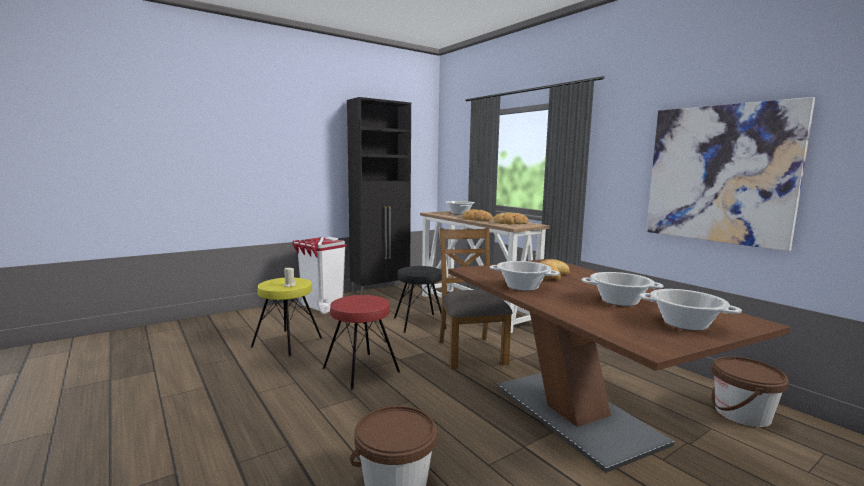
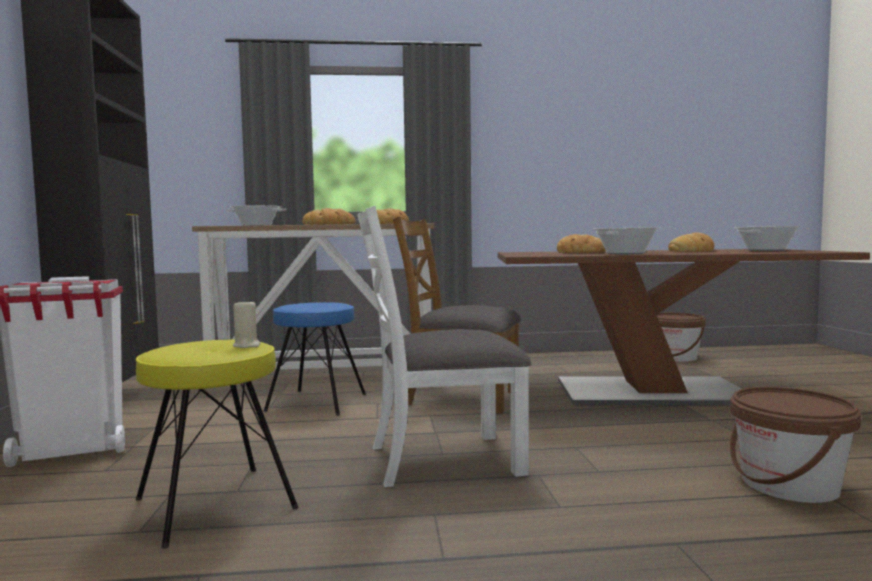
camera: 60 degrees left, 5 degrees down
(361, 370) = (442, 459): red stool -> white chair
(420, 323) = (317, 402): black stool -> blue stool
(619, 301) = (693, 251): cooking pot -> bread
(719, 174) = (599, 155): picture -> none

